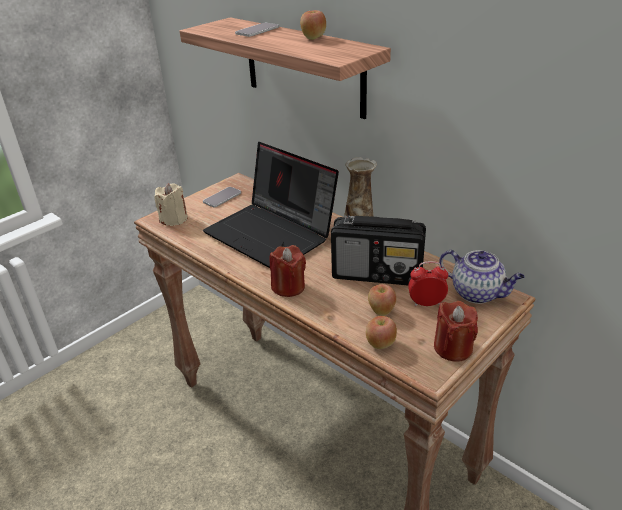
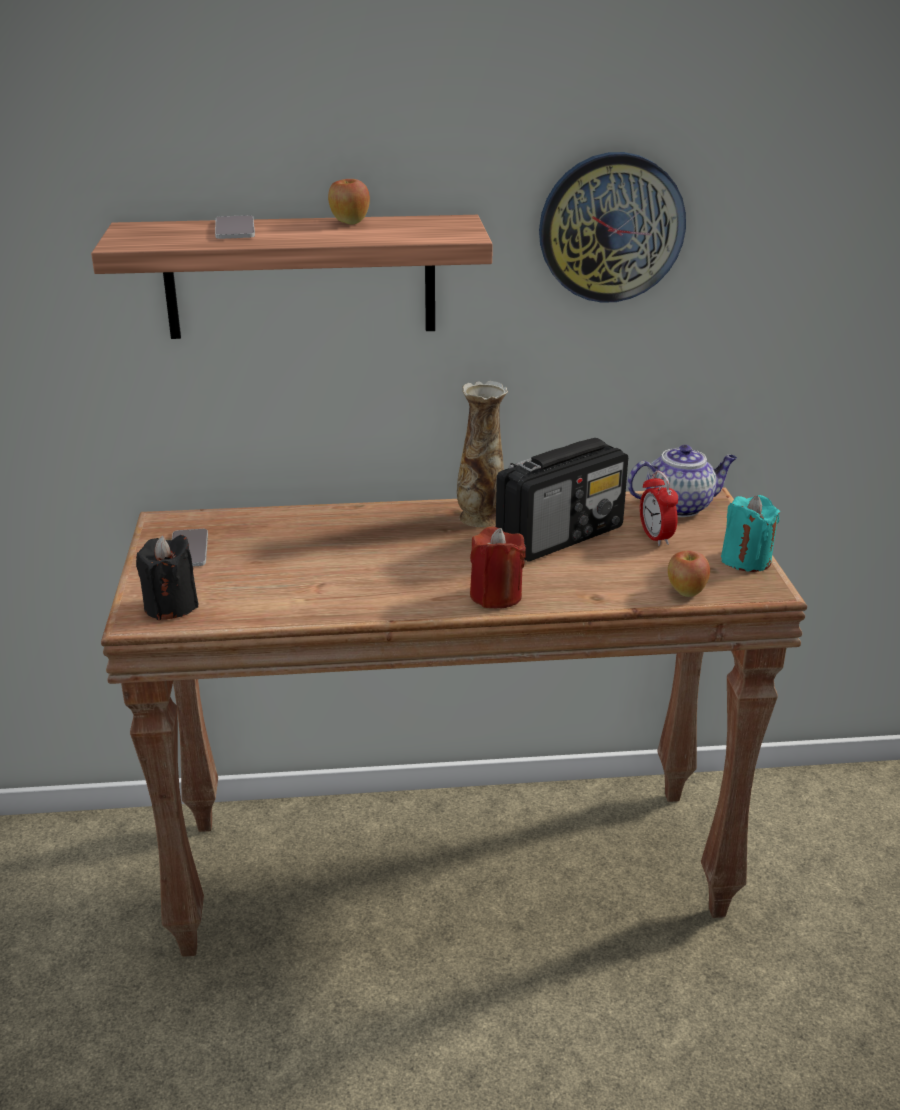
camera: 50 degrees left, 5 degrees down
(174, 219) = (171, 606): beige candle -> black candle
(273, 234) = (358, 556): laptop -> none
(381, 311) = (630, 565): apple -> none
(426, 303) = (655, 537): alarm clock -> alarm clock turned 60 degrees counterclockwise
(453, 348) = (746, 560): red candle -> turquoise candle
(473, 76) = (611, 227): none -> wall clock

